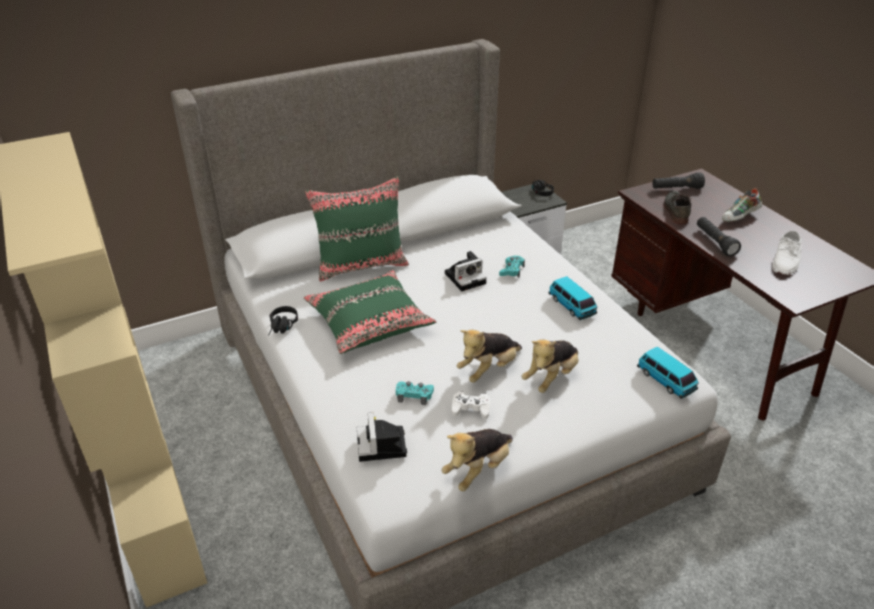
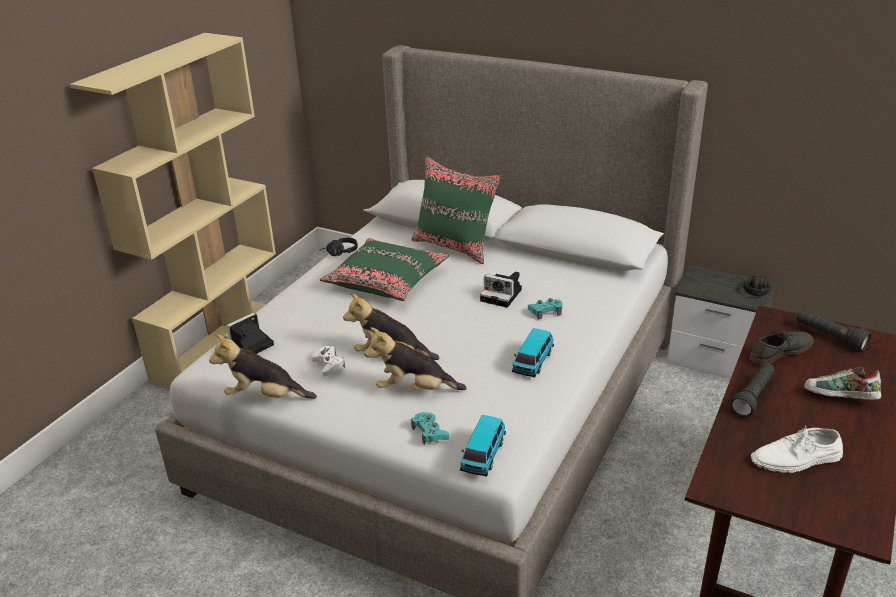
camera: 55 degrees right, 5 degrees down
(414, 395) = (316, 333): turquoise game controller -> turquoise game controller (430, 432)

